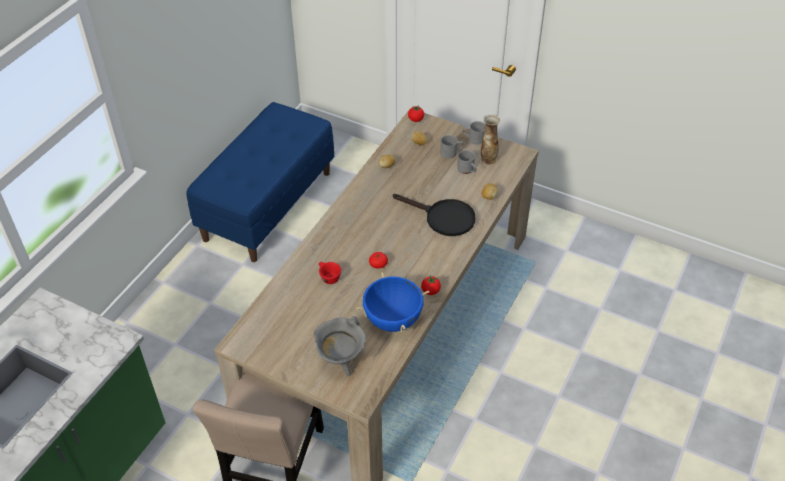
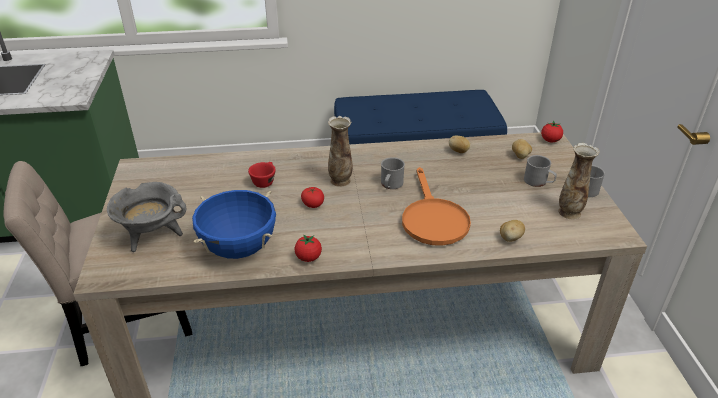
camera: 55 degrees right, 10 degrees down
(365, 239) = (340, 181): none -> vase
(443, 218) = (432, 219): black frying pan -> orange frying pan
(467, 170) = (529, 204): grey mug -> grey mug (390, 185)

